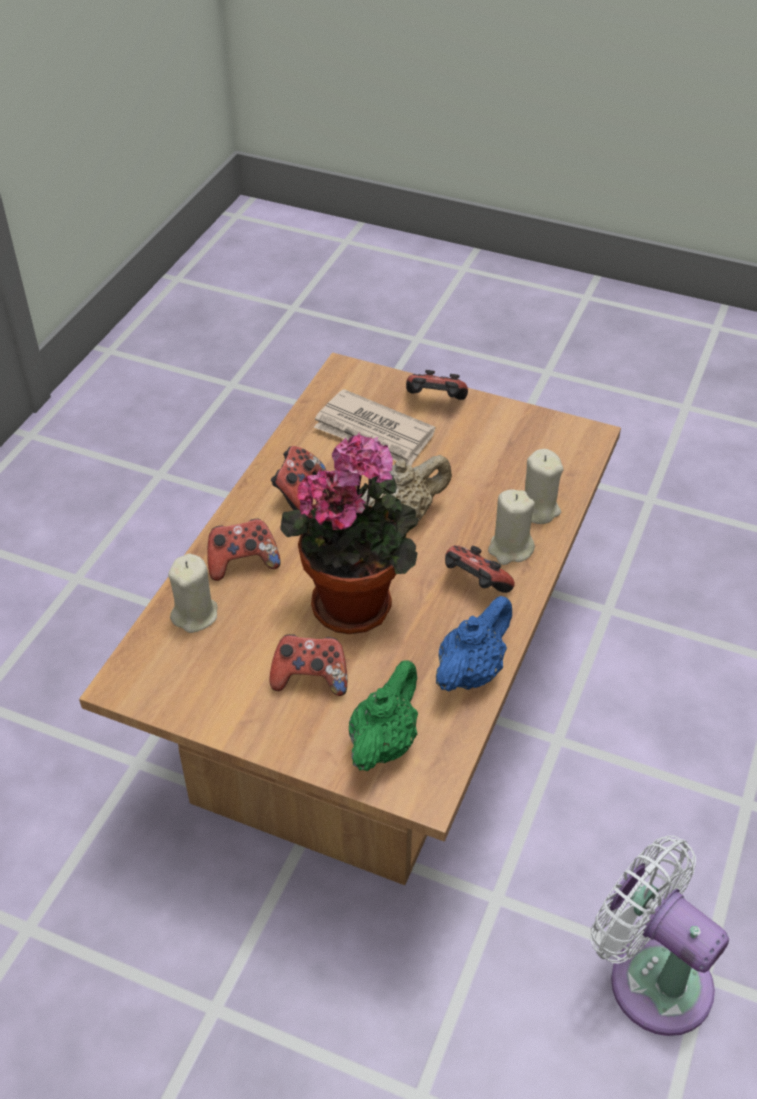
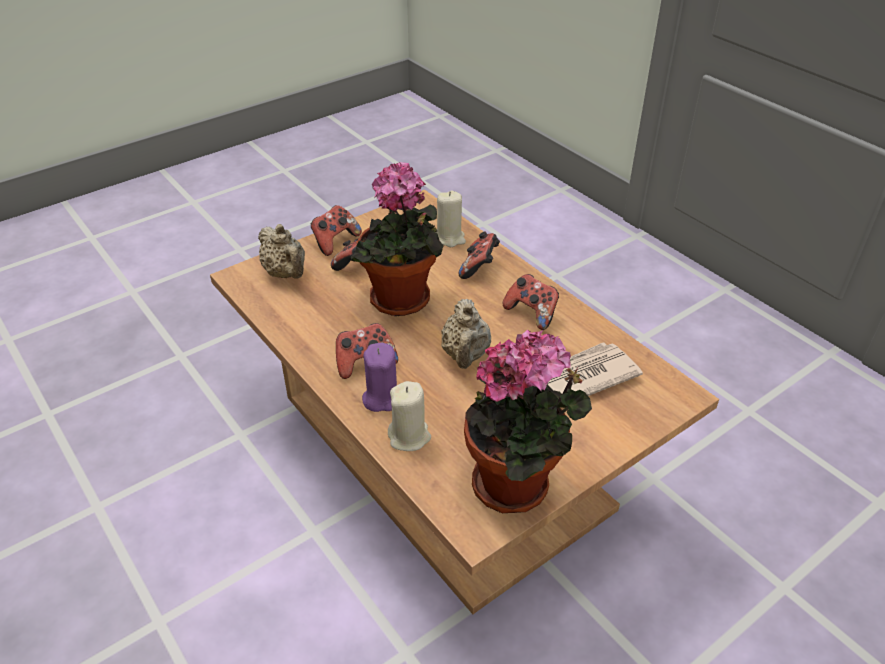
camera: 120 degrees right, 5 degrees down
(383, 742) = (286, 274): green teapot -> beige teapot
(435, 402) = (598, 436): game controller -> game controller (335, 241)
(471, 671) = (296, 328): blue teapot -> none
(510, 549) = (381, 398): beige candle -> purple candle
(528, 428) = (517, 486): none -> potted plant
(651, 976) = (125, 479): white fan -> none

